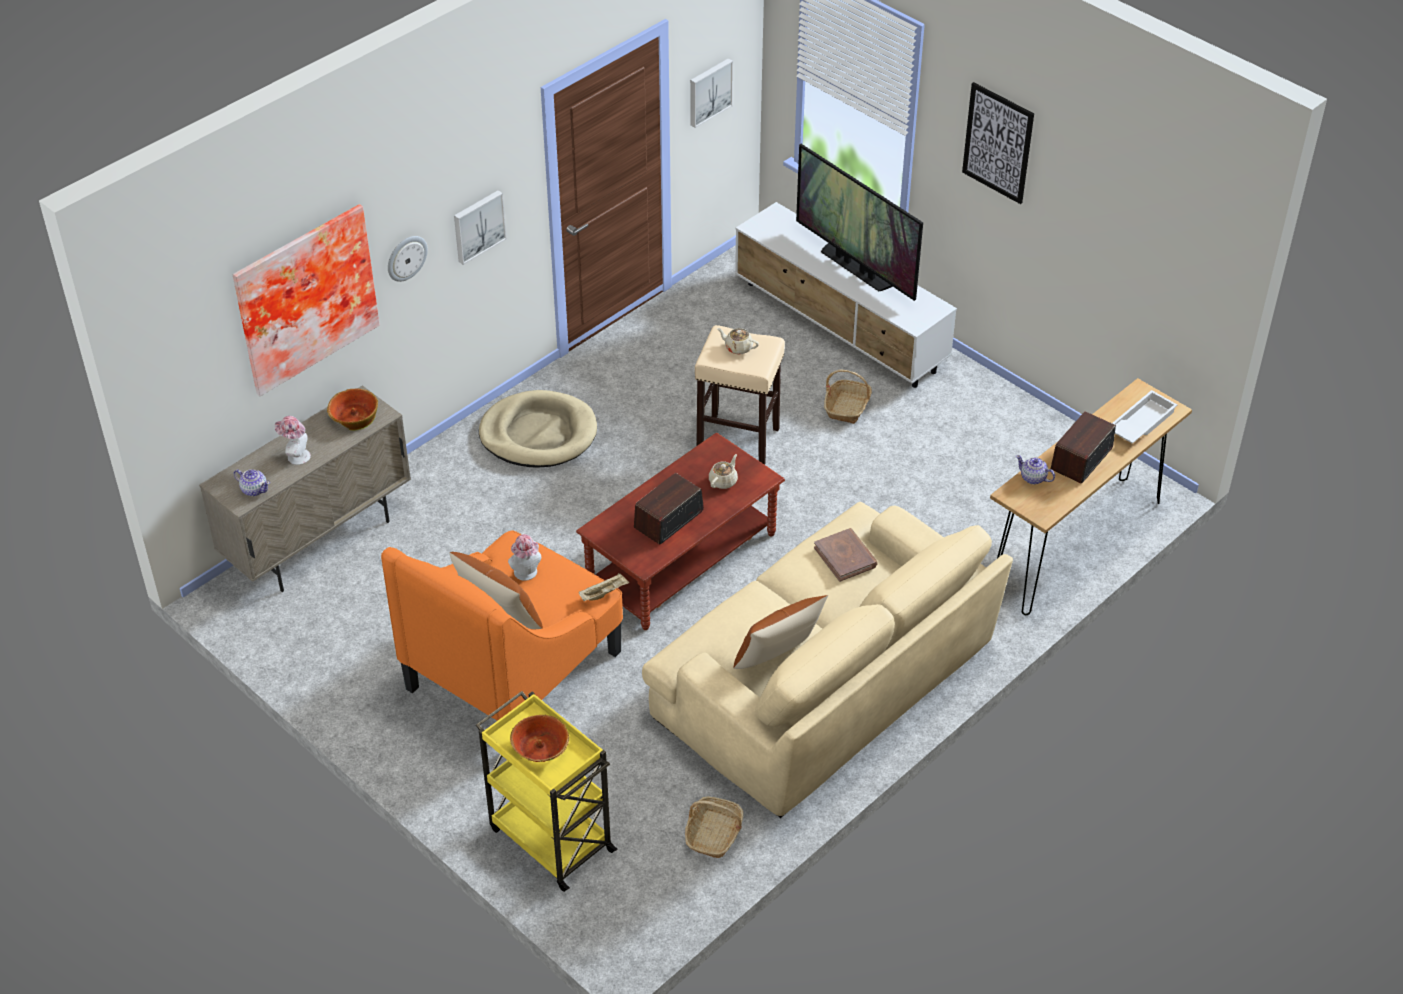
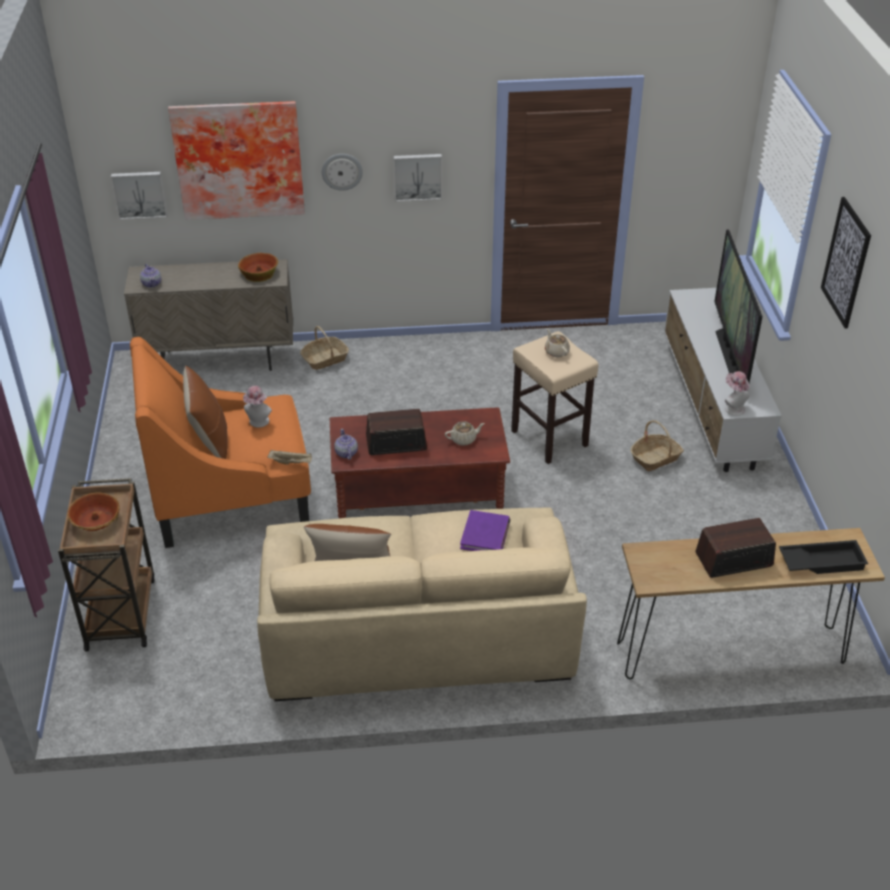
camera: 40 degrees right, 5 degrees down
(295, 456) = (198, 278): hat -> hat (733, 408)
(538, 434) = (422, 367): beige dog bed -> none
(550, 838) = (121, 612): yellow cart -> brown cart
(709, 91) = (683, 164): picture -> picture (139, 194)
(714, 834) = (219, 681): basket -> basket (325, 359)
(845, 557) = (485, 535): brown book -> purple book
(1033, 478) = (673, 551): teapot -> teapot (346, 453)
(1140, 422) = (821, 561): white tray -> black tray

